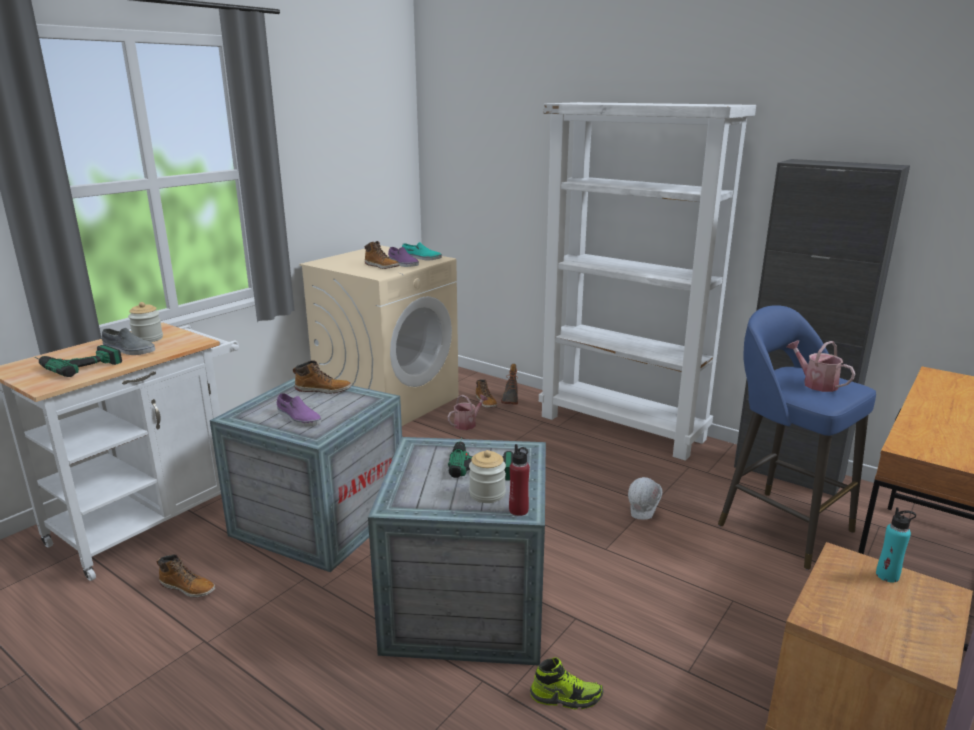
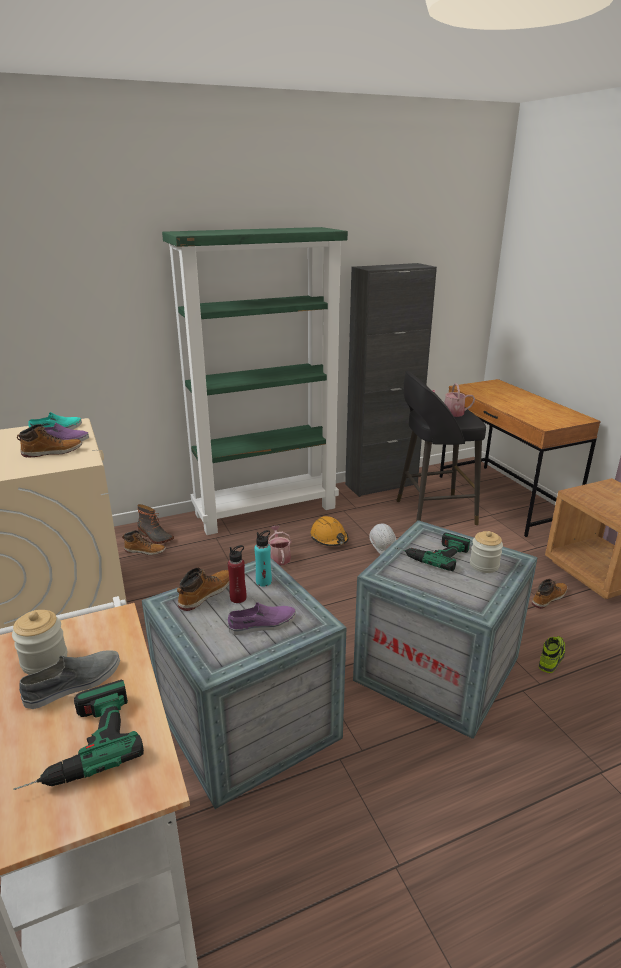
camera: 60 degrees left, 5 degrees up
(188, 587) = (293, 867): boot -> boot (548, 598)
(467, 424) = (171, 574): watering can -> watering can (279, 557)
(518, 510) = (514, 560): red bottle -> red bottle (238, 598)
(621, 475) = (329, 538): none -> orange hard hat
(623, 427) = (266, 510): white bookcase -> green bookcase
(781, 526) = (433, 512): blue stool -> black stool
(887, 576) = (595, 490): turquoise bottle -> turquoise bottle (264, 582)

